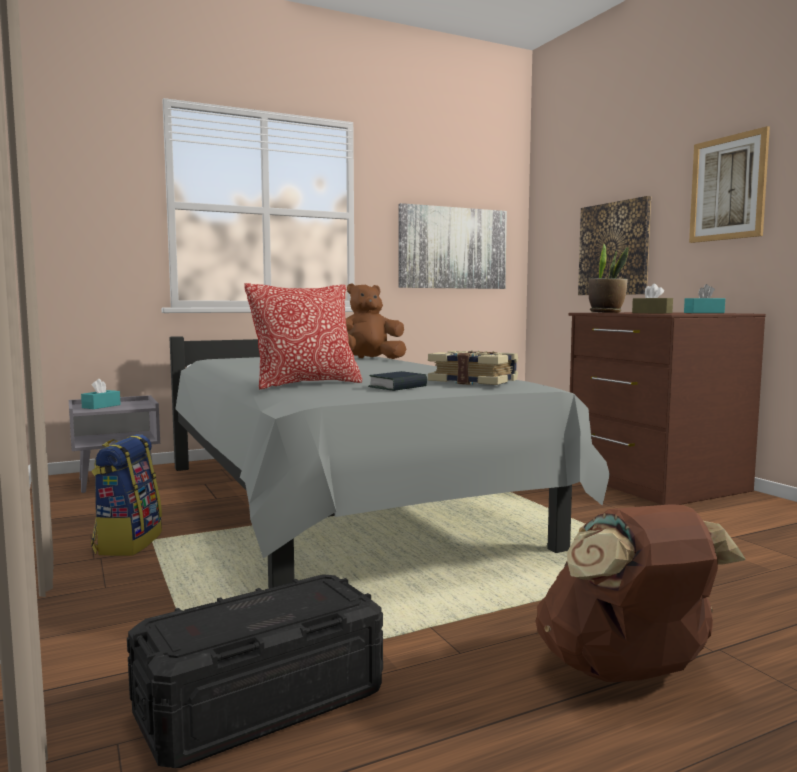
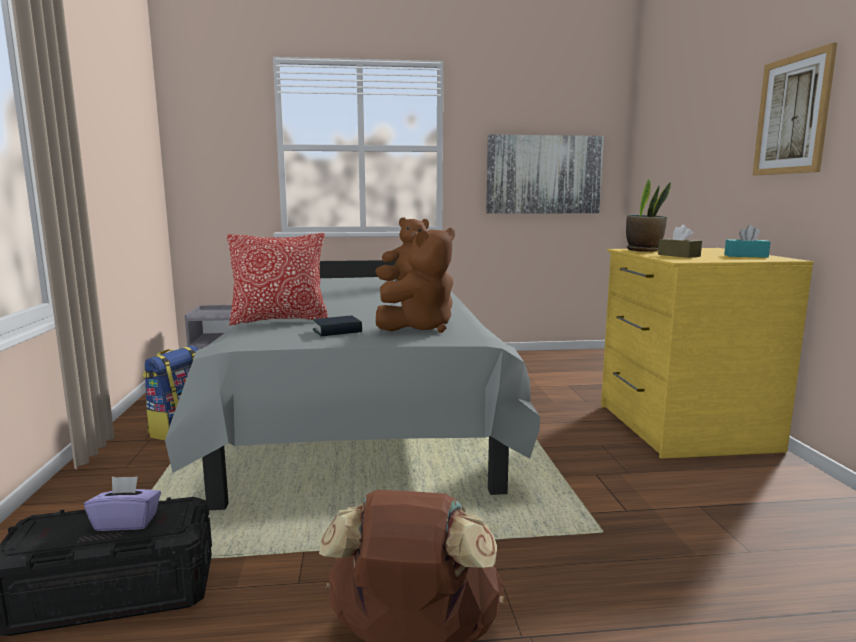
camera: 20 degrees right, 5 degrees up
(101, 406) = (215, 313): turquoise tissue box -> none
(282, 605) = (126, 522): none -> purple tissue box
(474, 381) = (420, 328): book -> brown plush toy
(614, 249) = (692, 177): picture -> none
(653, 482) = (682, 427): brown dresser -> yellow dresser

